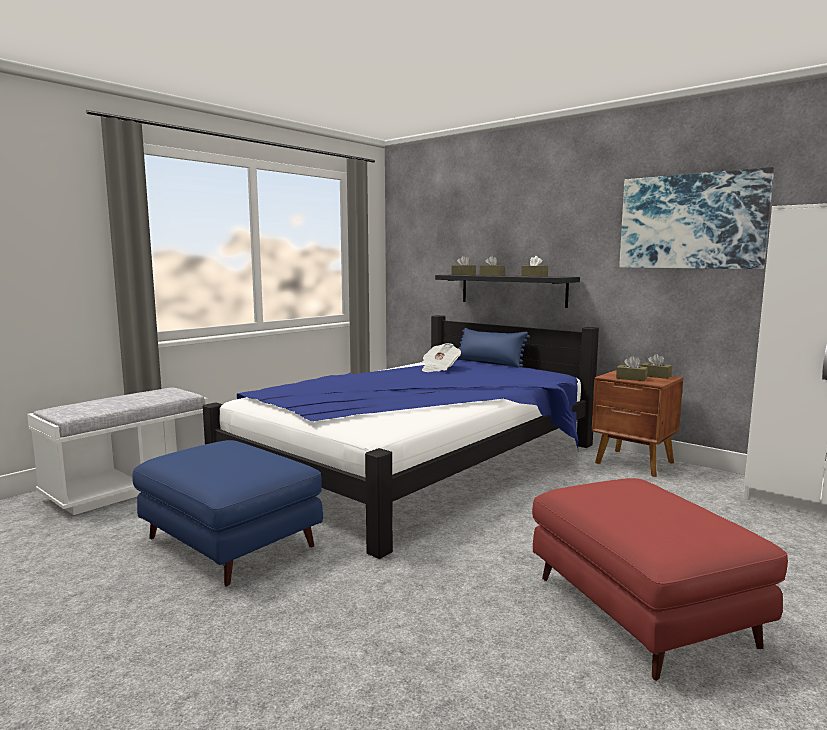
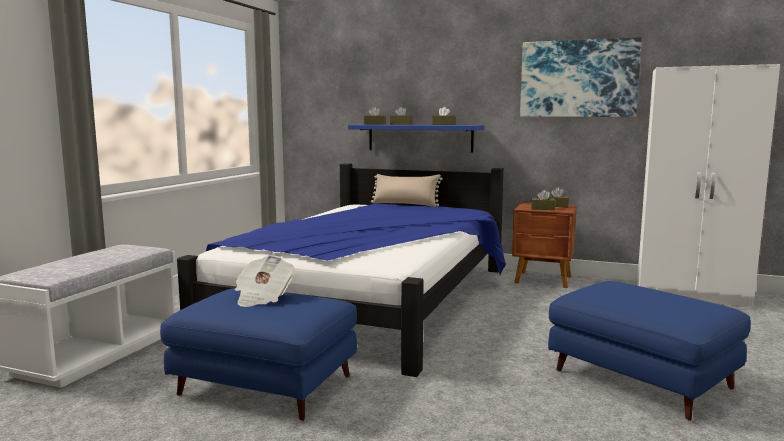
camera: 20 degrees left, 0 degrees up
(439, 369) = (370, 211): newspaper -> newspaper (263, 297)
(489, 363) = (405, 204): blue pillow -> beige pillow
(512, 290) = (420, 138): black shelf -> blue shelf
(642, 610) = (642, 379): red ottoman -> blue ottoman

